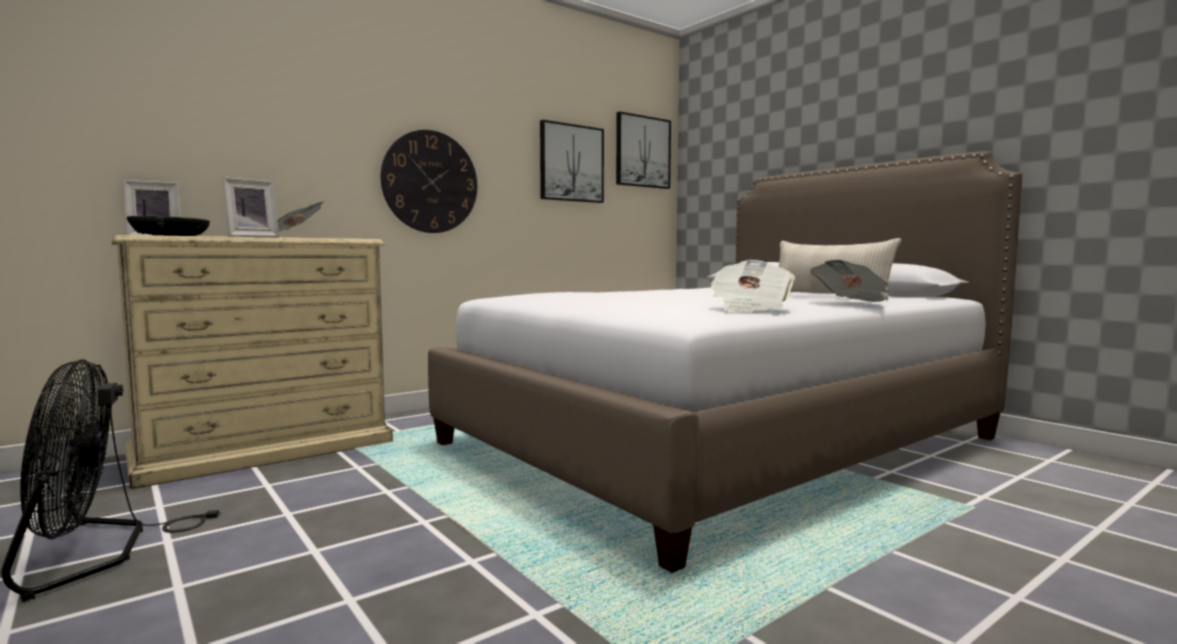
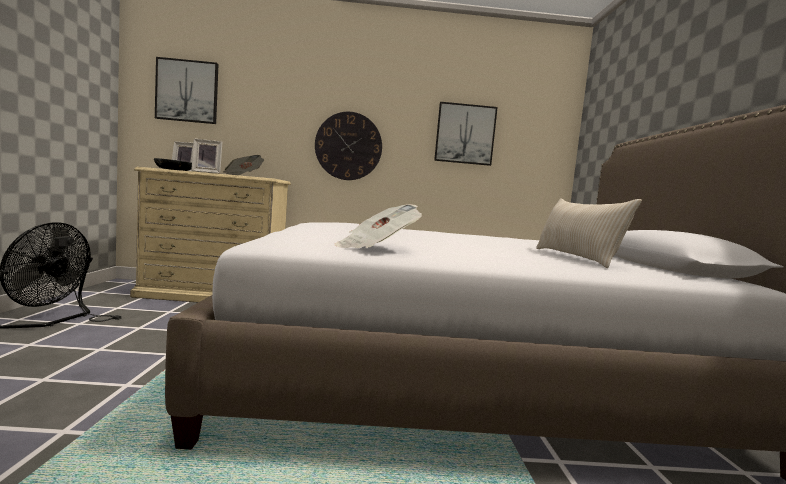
camera: 35 degrees right, 0 degrees up
(642, 152) = (538, 125): picture -> picture (187, 91)
(851, 303) = (530, 262): newspaper -> none

